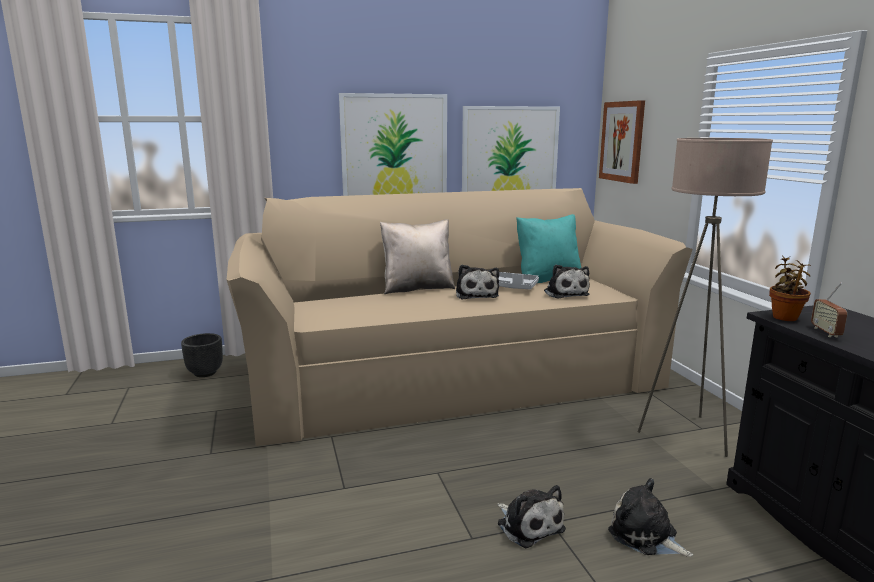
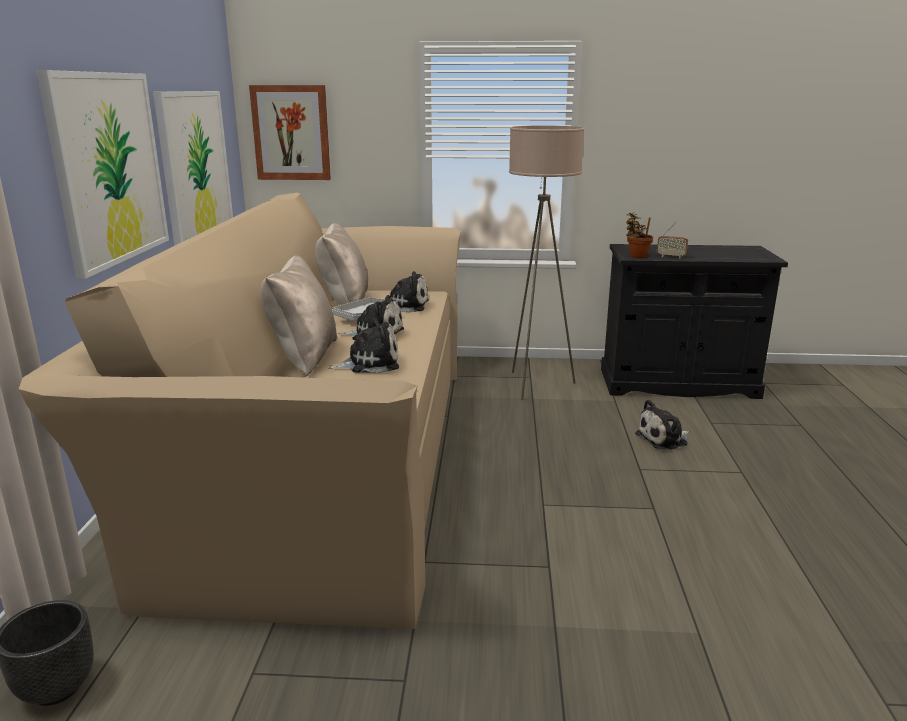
camera: 70 degrees left, 5 degrees up
(528, 525) = (641, 479): plush toy -> plush toy (369, 363)
(547, 279) = (344, 303): turquoise pillow -> beige pillow

